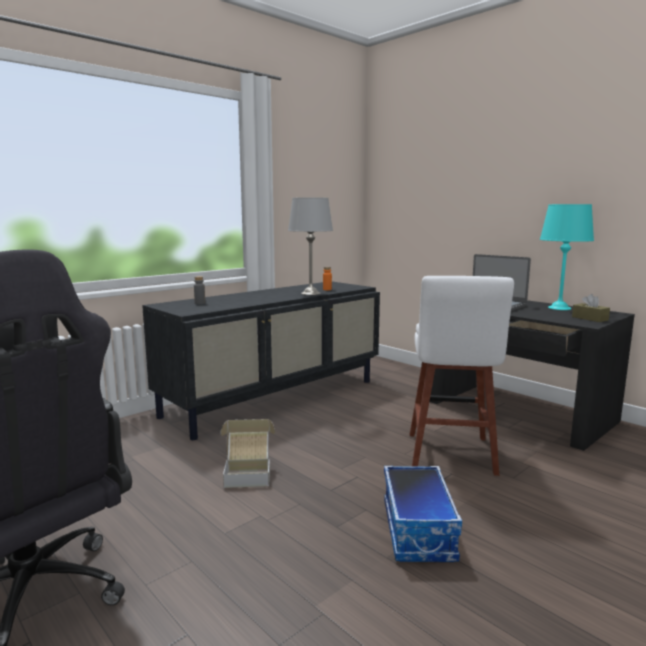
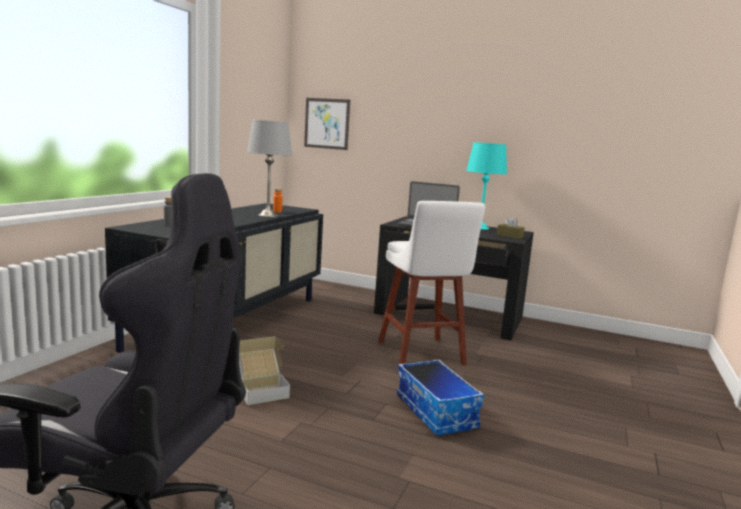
camera: 25 degrees left, 0 degrees up
(399, 197) = (327, 123): none -> picture

